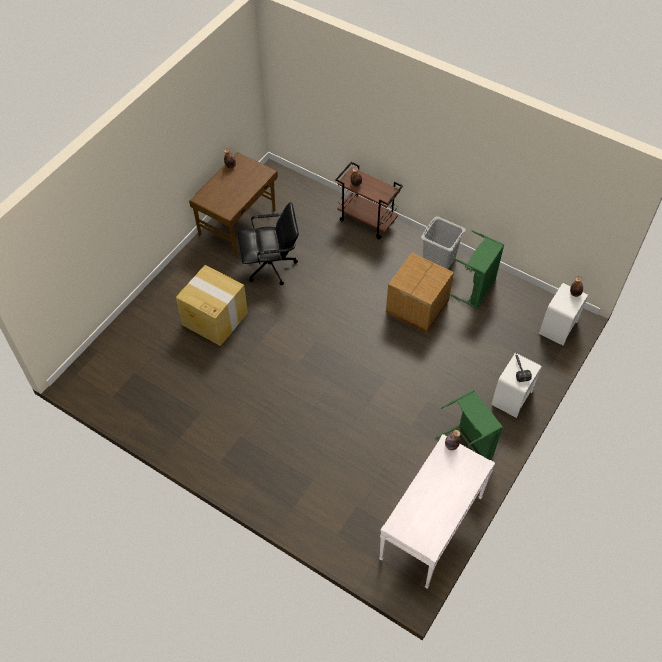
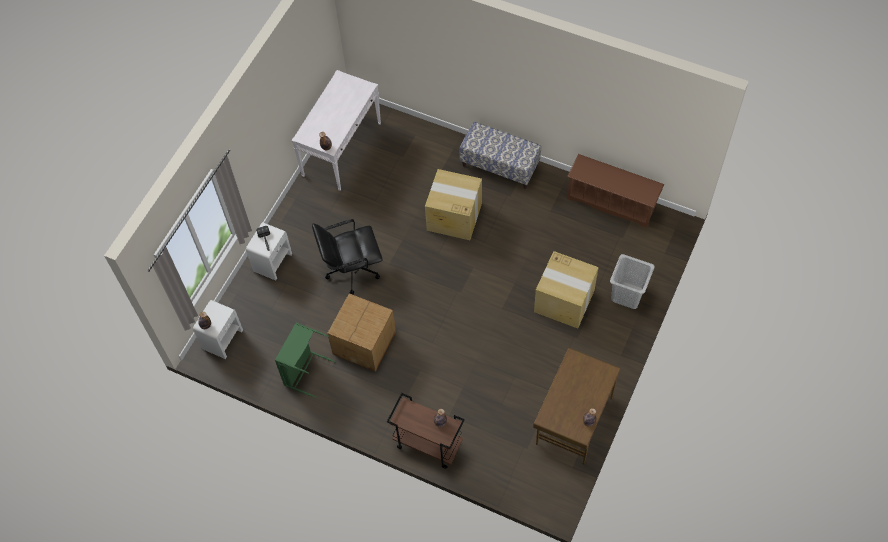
camera: 175 degrees right, 5 degrees up
(130, 412) = (611, 202): none -> brown shoe rack
(242, 476) = (500, 166): none -> bench
(271, 267) = (523, 368): black office chair -> black office chair (352, 270)
(308, 421) = (453, 216): none -> cardboard box
(439, 261) = (344, 401): grey laundry basket -> grey laundry basket (627, 294)
(468, 445) = (312, 215): green laundry basket -> none

